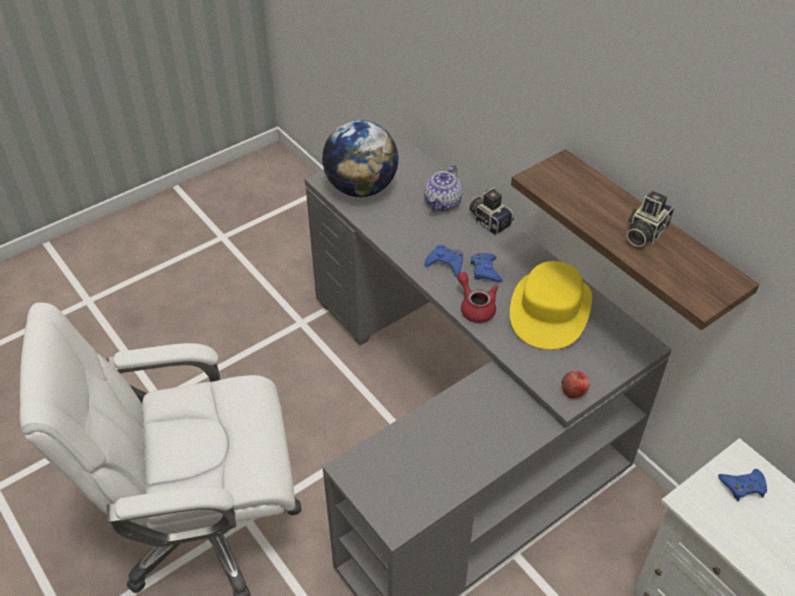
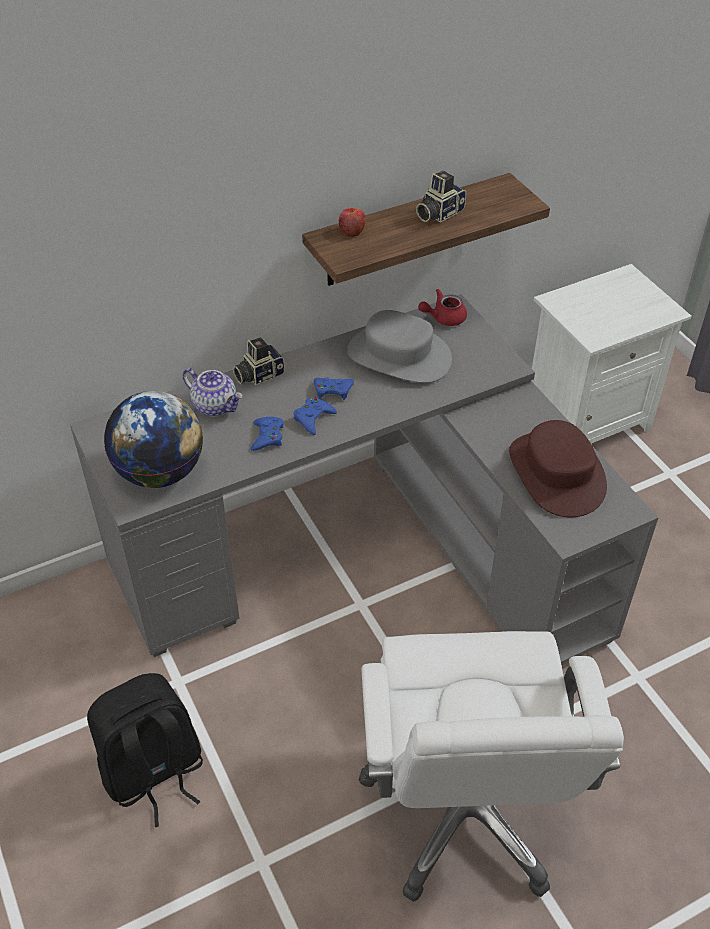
camera: 80 degrees left, 0 degrees up
(225, 326) = (154, 773): none -> black backpack
(433, 457) = (557, 473): none -> brown hat
(475, 307) = (384, 406): red teapot -> red teapot (443, 318)
(549, 310) = (398, 356): yellow hat -> grey hat
(573, 391) = (501, 361): apple -> apple (351, 231)
(644, 233) = (438, 213): camera -> camera turned 90 degrees clockwise
(743, 486) = (581, 307): blue game controller -> blue game controller (267, 436)

